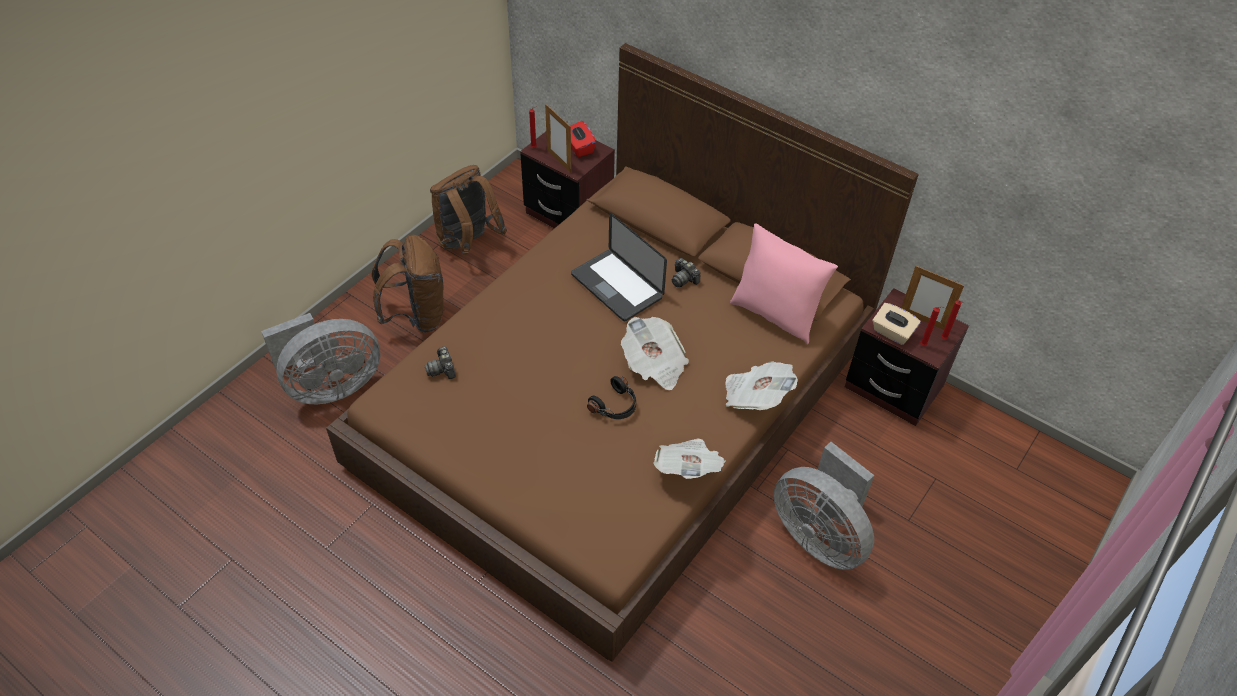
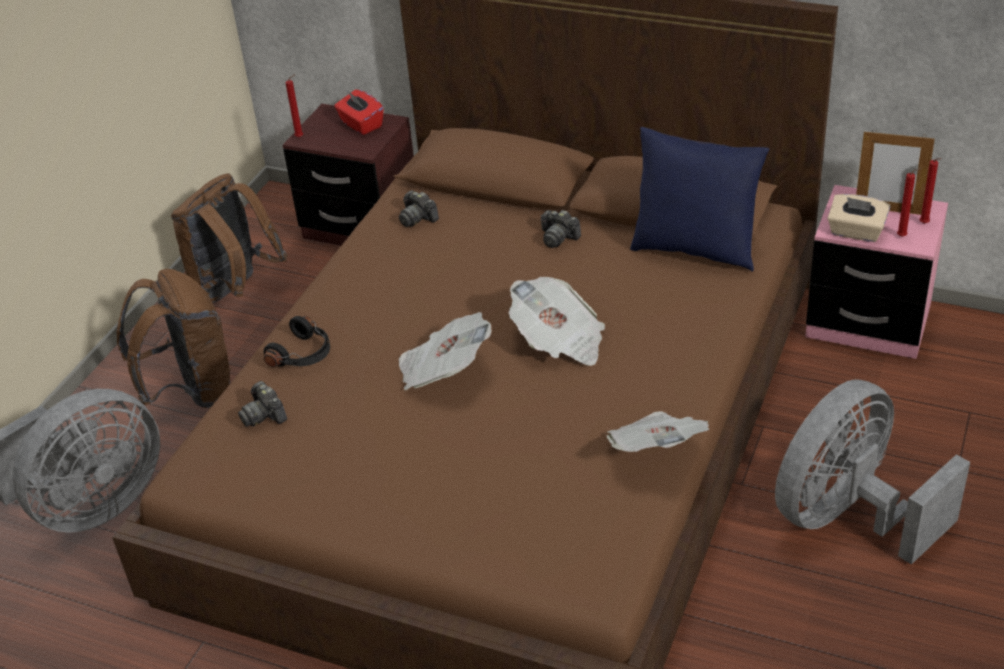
camera: 10 degrees left, 10 degrees down
(559, 161) = (339, 144): picture frame -> none
(593, 237) = (417, 218): none -> camera
(615, 406) = (526, 402): black headphones -> black headphones (303, 355)
(616, 286) = (471, 265): laptop -> none
(755, 396) = (711, 346): newspaper -> newspaper (444, 371)
(775, 314) = (695, 249): pink pillow -> blue pillow
(819, 535) = (849, 517): grey fan -> grey fan turned 105 degrees clockwise
(893, 387) = (868, 322): brown nightstand -> pink nightstand

